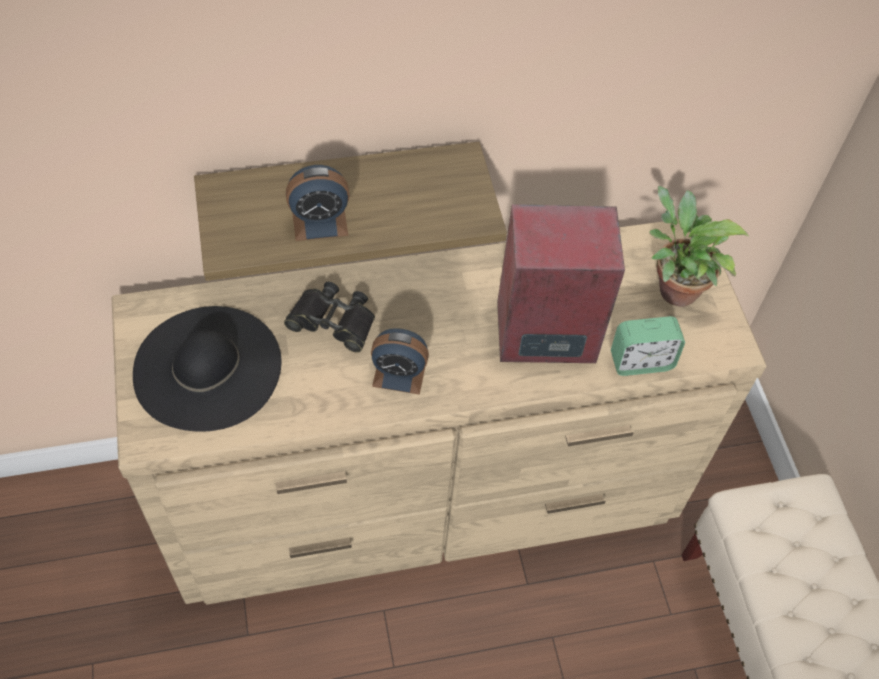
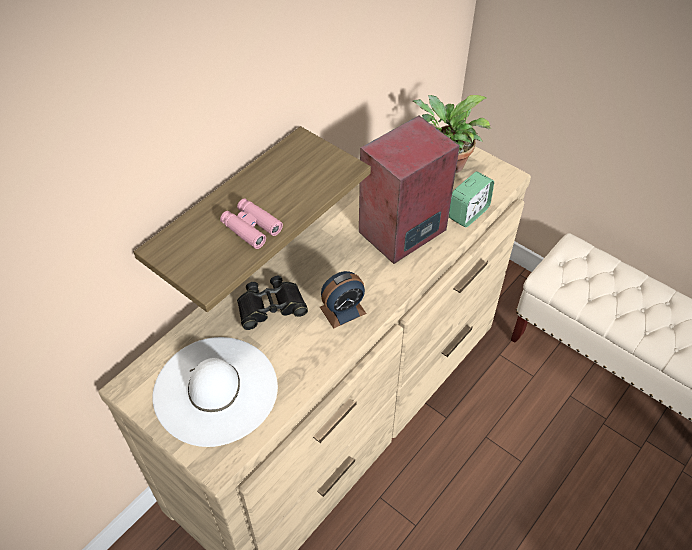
camera: 35 degrees left, 5 degrees down
(207, 368) = (215, 390): black hat -> white hat
(319, 222) = (251, 228): alarm clock -> pink binoculars

